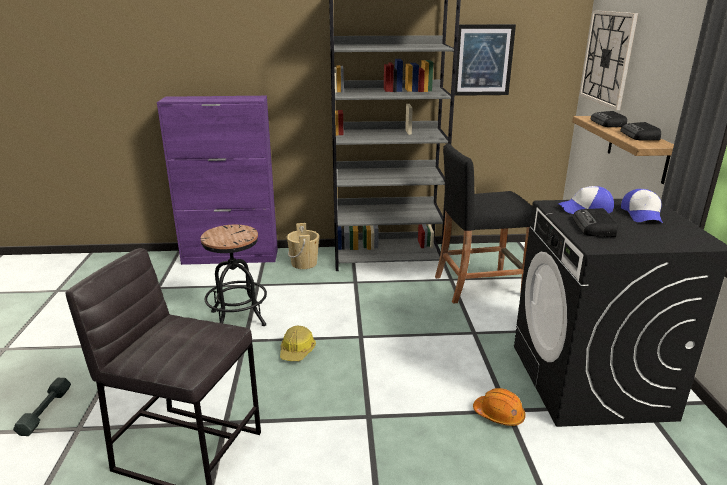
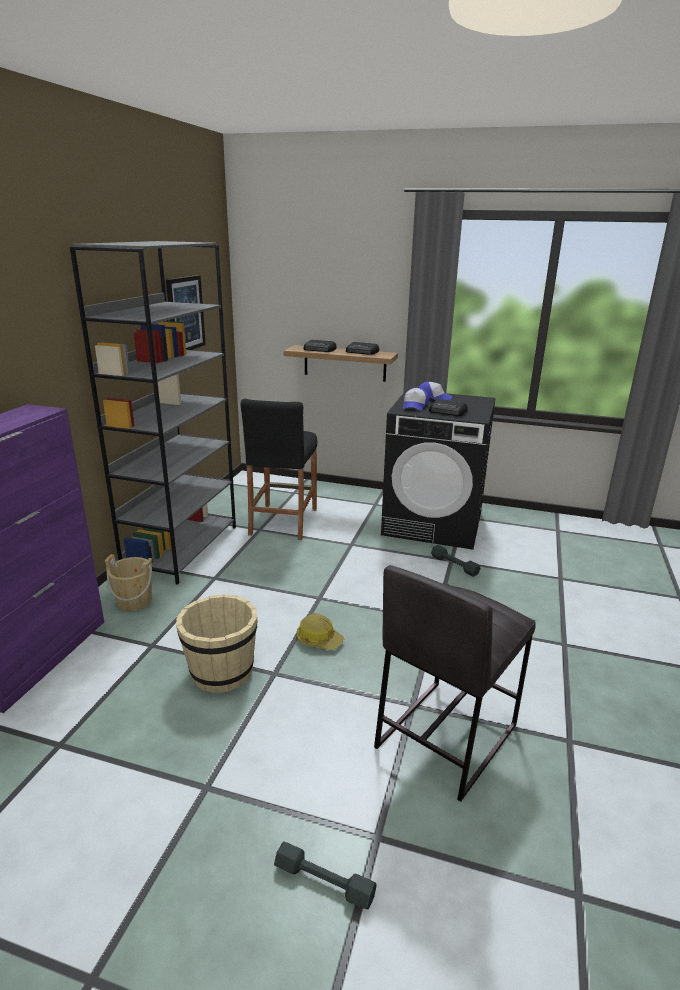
camera: 70 degrees left, 0 degrees up
(238, 318) = (221, 672): black stool -> beige bucket
(499, 415) = (454, 565): orange hard hat -> grey dumbbell
(607, 58) = (275, 298): wall clock -> none

